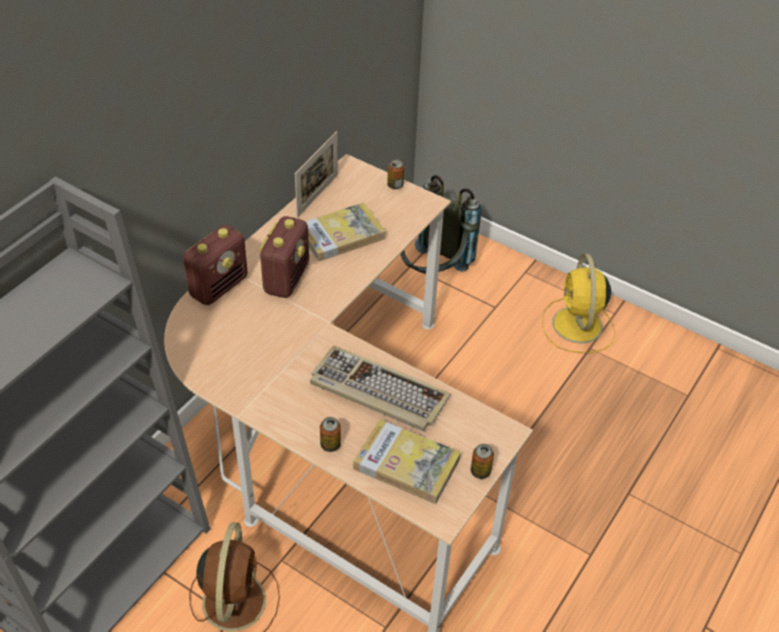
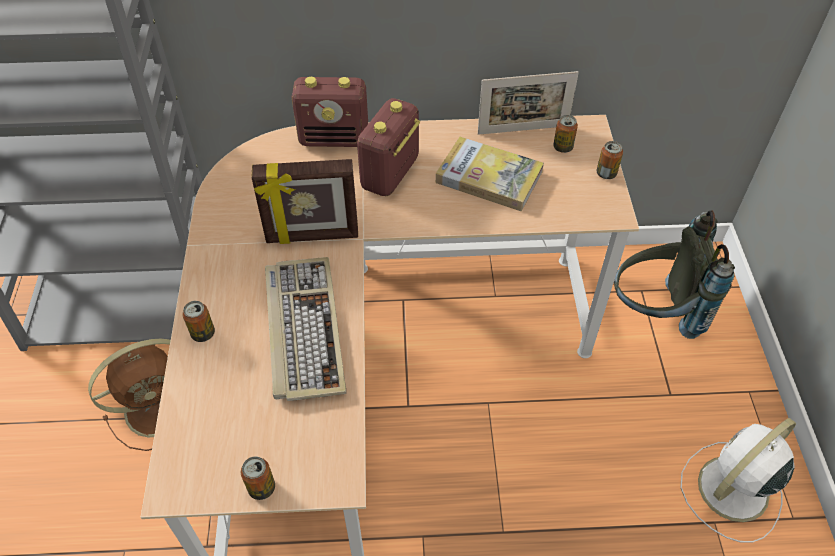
camera: 55 degrees right, 5 degrees up
(286, 278) = (390, 174): radio -> radio turned 135 degrees clockwise
(301, 346) = (312, 236): none -> picture frame
(353, 188) = (563, 147): none -> can
(406, 464) = (223, 412): book -> none
(577, 327) = (731, 490): yellow fan -> white fan

